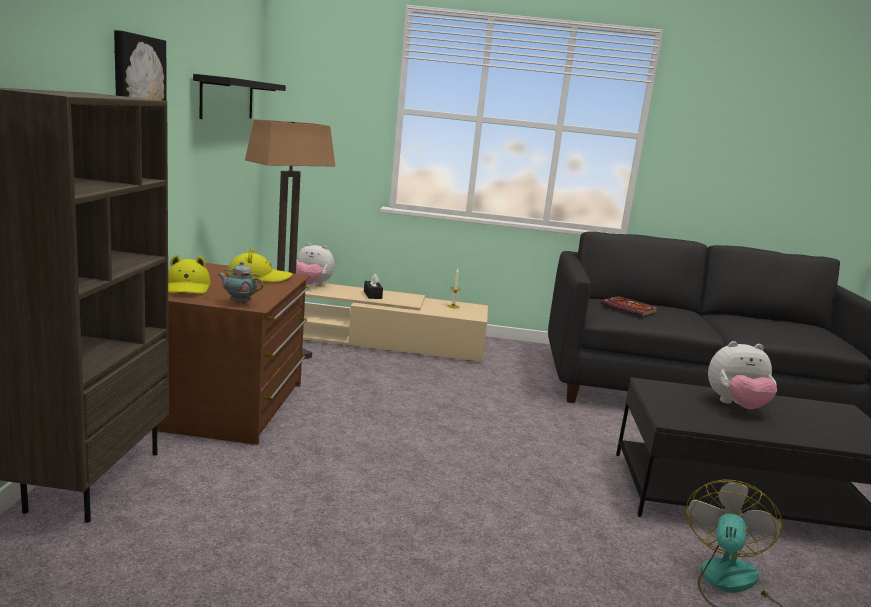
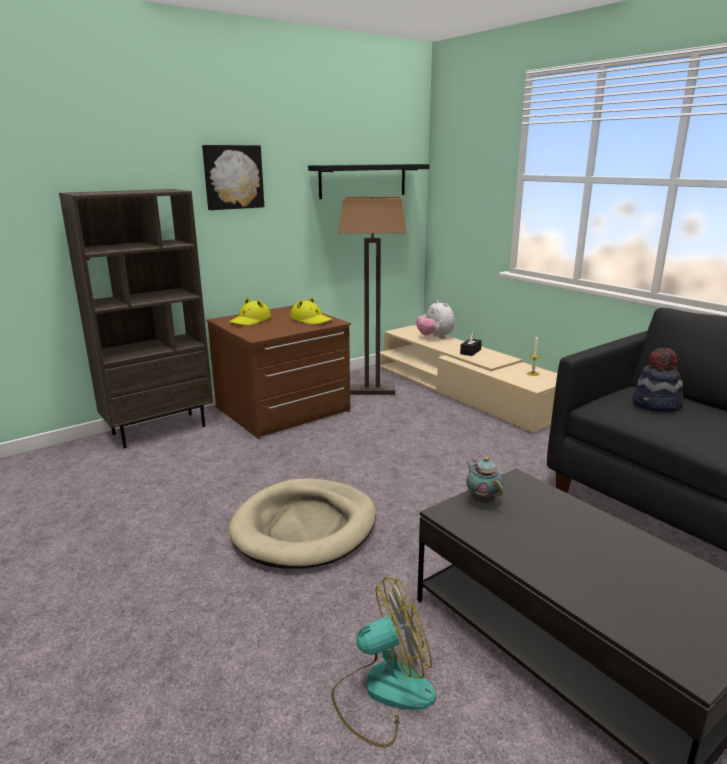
camera: 50 degrees right, 5 degrees up
(239, 303) = (252, 334): teapot -> teapot (482, 500)
(471, 506) = (305, 527): none -> beige dog bed
(630, 309) = (656, 405): book -> hat
(736, 406) = (573, 533): plush toy -> none

